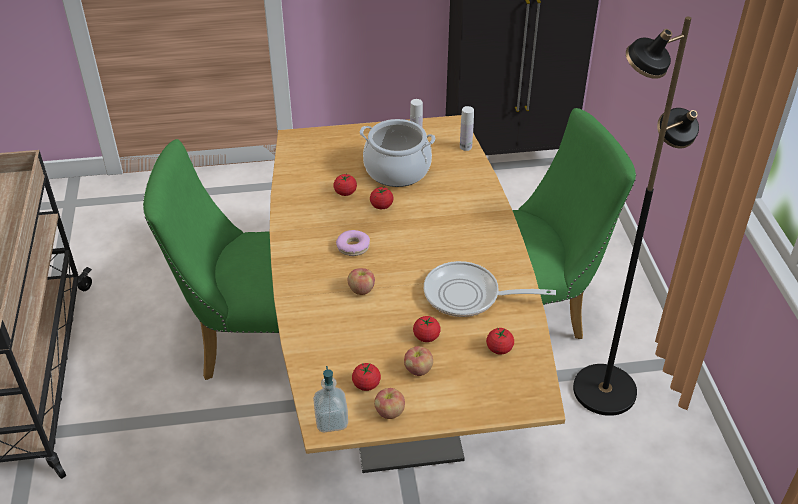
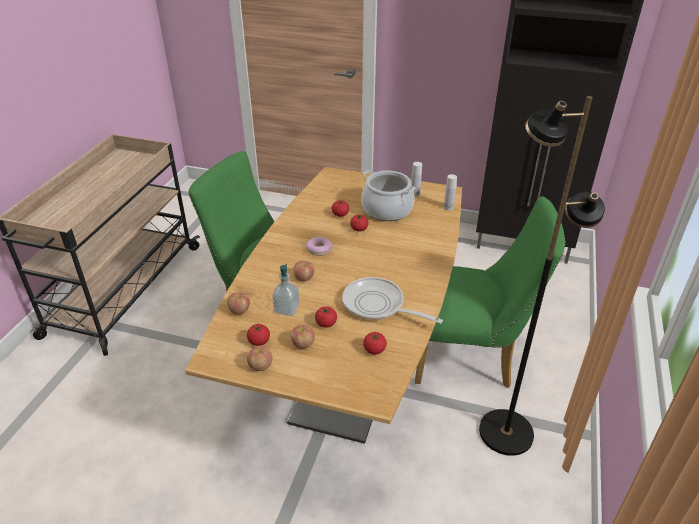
camera: 25 degrees right, 5 degrees down
(315, 355) = (239, 310): none -> apple
(331, 421) = (216, 357): soap dispenser -> soap dispenser (287, 309)

